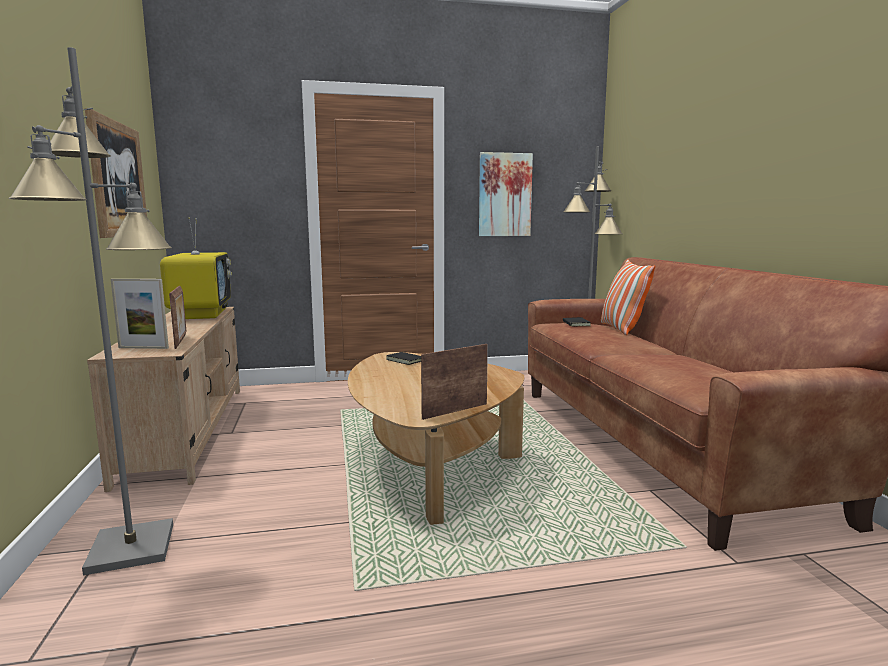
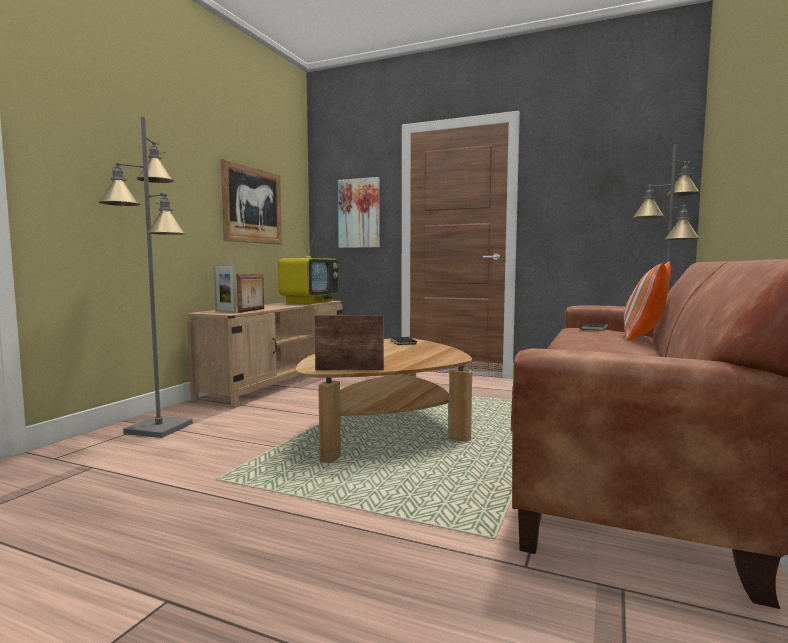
camera: 35 degrees right, 5 degrees down
(504, 195) = (579, 205): picture -> picture (359, 213)

